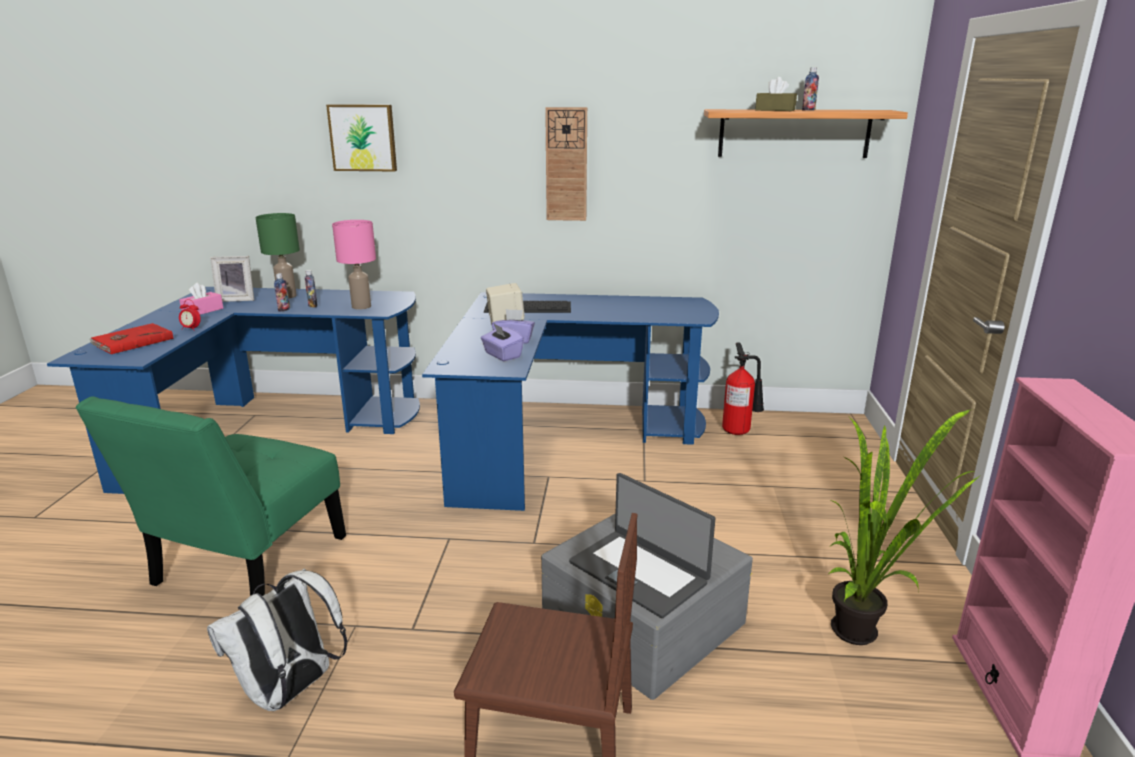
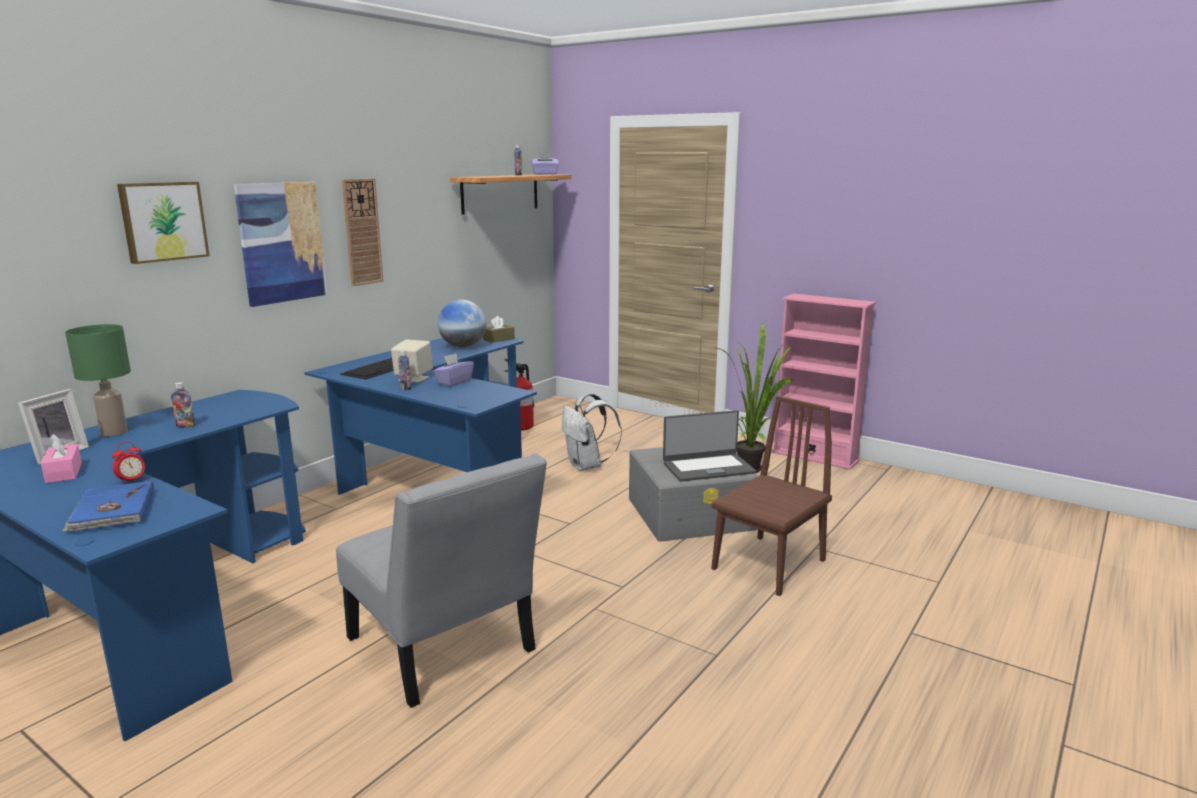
camera: 60 degrees left, 5 degrees down
(132, 341) = (112, 511): red book -> blue book
(244, 566) = (445, 650): green chair -> grey chair
(284, 309) = (167, 438): bottle -> bottle (405, 388)
(290, 692) = (648, 646): white backpack -> white backpack (587, 466)
(361, 306) = (241, 410): pink table lamp -> none
(471, 166) = (281, 242): none -> picture
(502, 355) = (481, 389): purple tissue box -> purple tissue box (545, 174)
(641, 311) = (463, 347): none -> globe
(775, 110) = (504, 176): brown tissue box -> brown tissue box (499, 339)

